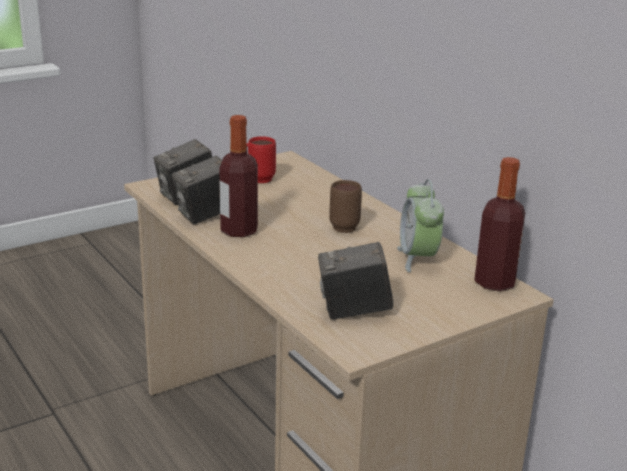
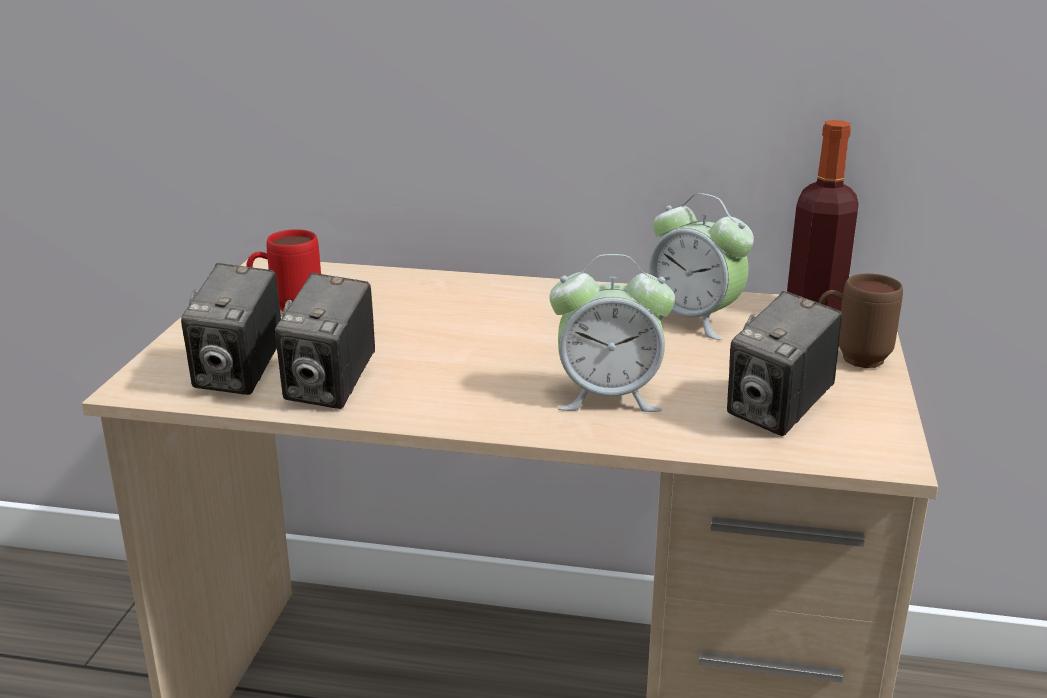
camera: 45 degrees left, 0 degrees up
(239, 231) = (423, 387): bottle -> none
(298, 269) = (608, 397): none -> alarm clock
(342, 226) = (532, 321): brown mug -> brown mug (851, 358)

